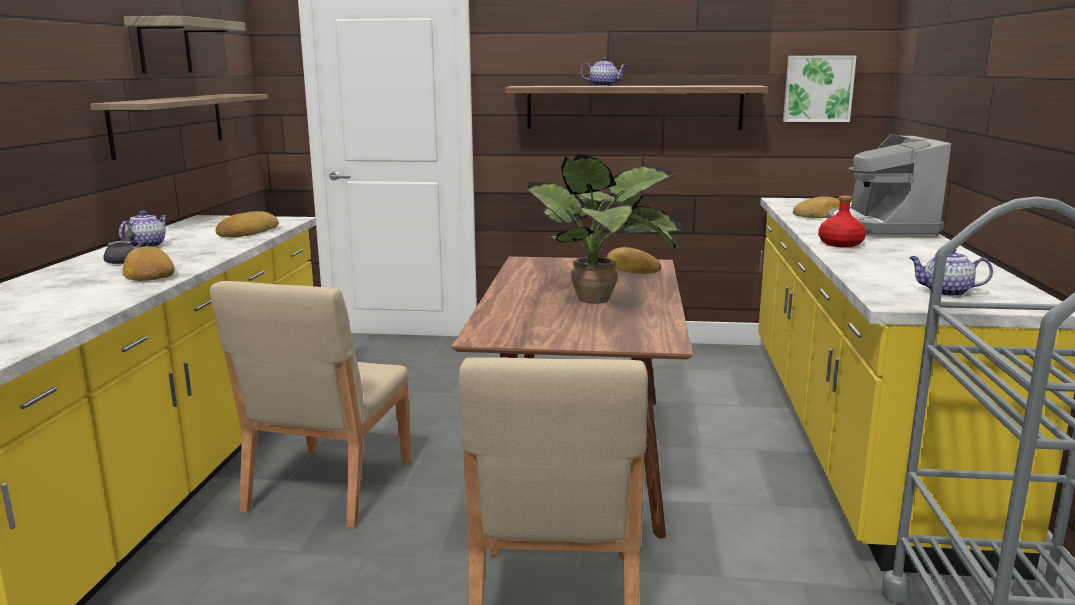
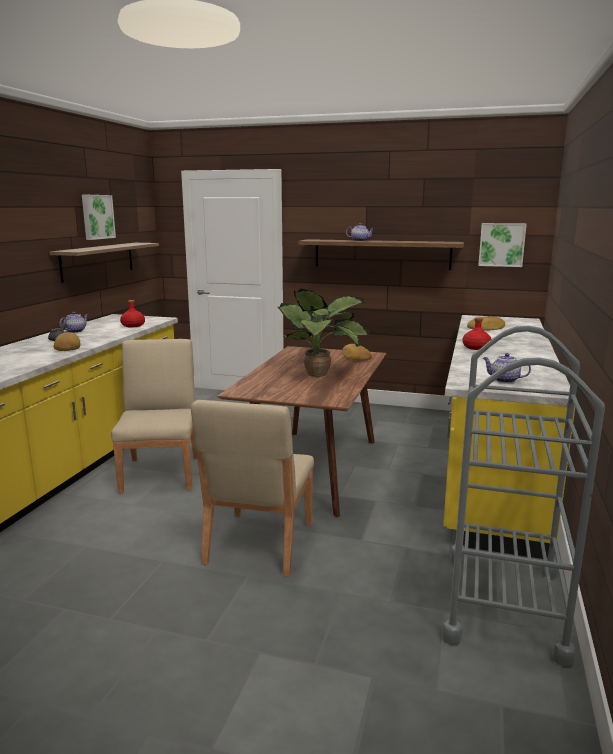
camera: 10 degrees right, 0 degrees up
(164, 46) = (97, 217): shelf -> picture
(247, 232) = (132, 325): bread -> red bottle
(328, 486) = (161, 473): beige chair -> beige chair turned 150 degrees clockwise
(880, 228) = (515, 338): coffee machine -> none

